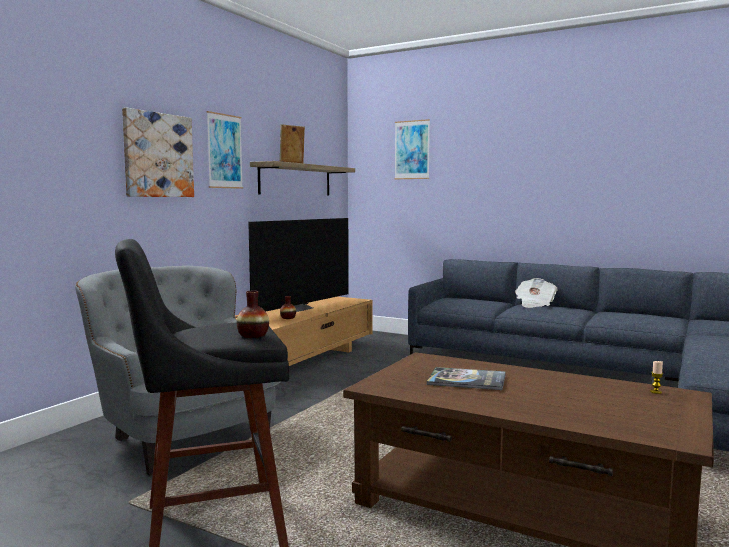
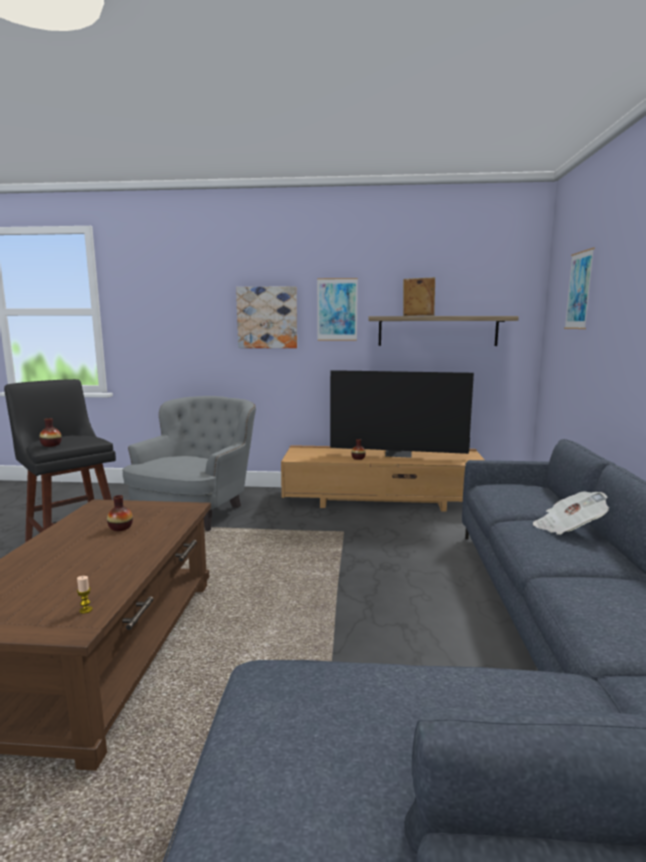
camera: 65 degrees right, 5 degrees up
(467, 380) = (120, 528): book -> vase

